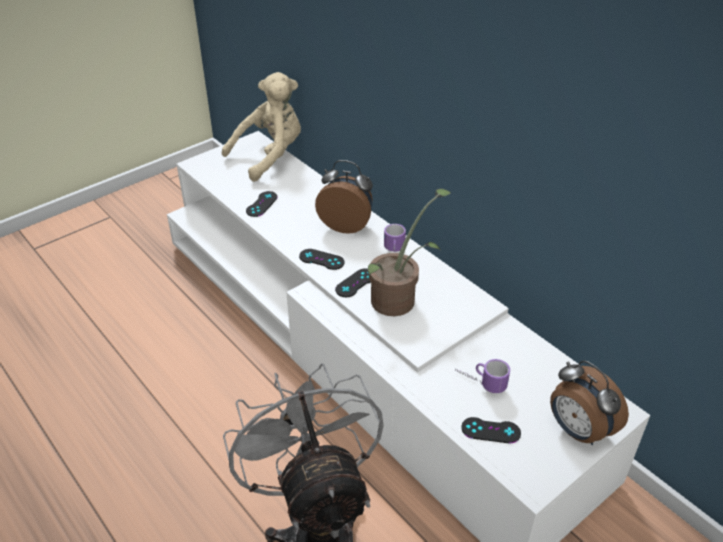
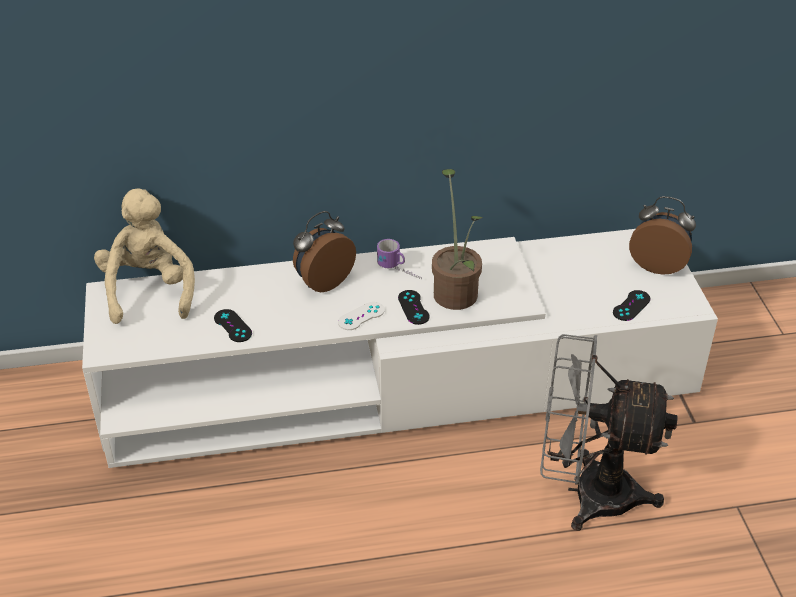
camera: 60 degrees left, 0 degrees up
(321, 259) = (361, 316): black game controller -> white game controller
(479, 382) = (579, 290): mug -> none
(578, 431) = (658, 264): alarm clock -> alarm clock turned 150 degrees counterclockwise

